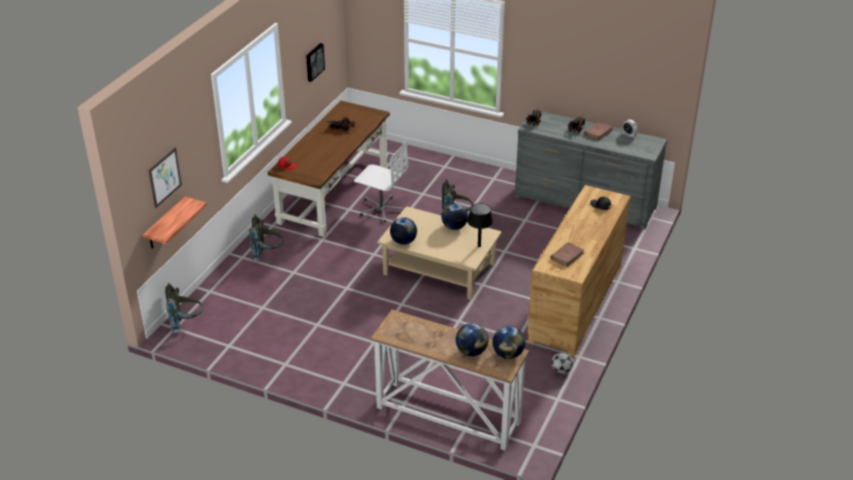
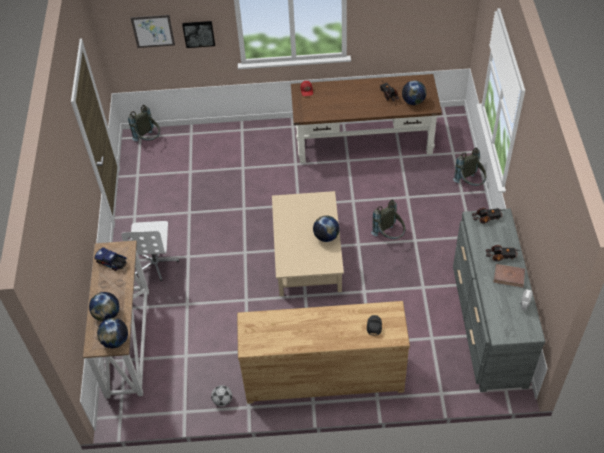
camera: 65 degrees right, 15 degrees up
(165, 224) = (151, 64): shelf -> none
(267, 254) = (255, 141): grey backpack -> grey backpack (470, 183)
(314, 62) = (409, 25): picture -> picture (199, 33)
(381, 209) = (364, 180): white office chair -> white office chair (155, 263)
(403, 241) = (282, 212): globe -> globe (413, 101)
(407, 332) = (112, 262): none -> toy truck
(479, 246) = (310, 265): black table lamp -> none
(567, 256) = (273, 330): brown book -> none

